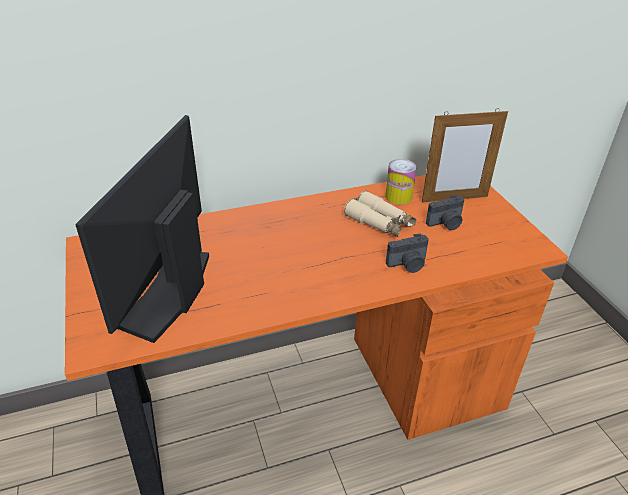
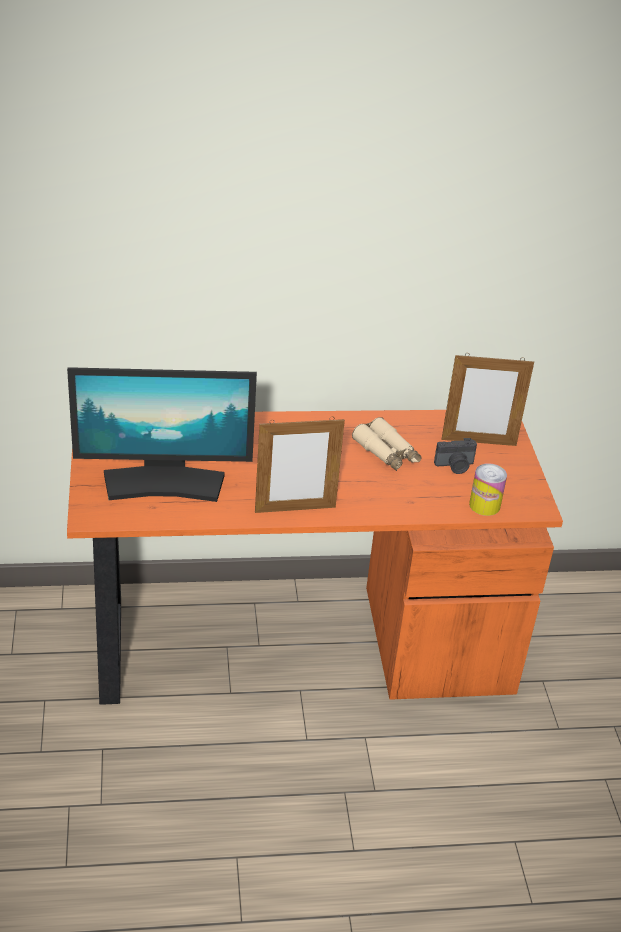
camera: 10 degrees right, 0 degrees up
(170, 293) = (164, 483): monitor -> monitor turned 120 degrees counterclockwise
(315, 295) = (295, 509): none -> picture frame
(398, 196) = (419, 429): can -> can (484, 505)
(408, 264) = (395, 499): camera -> none

